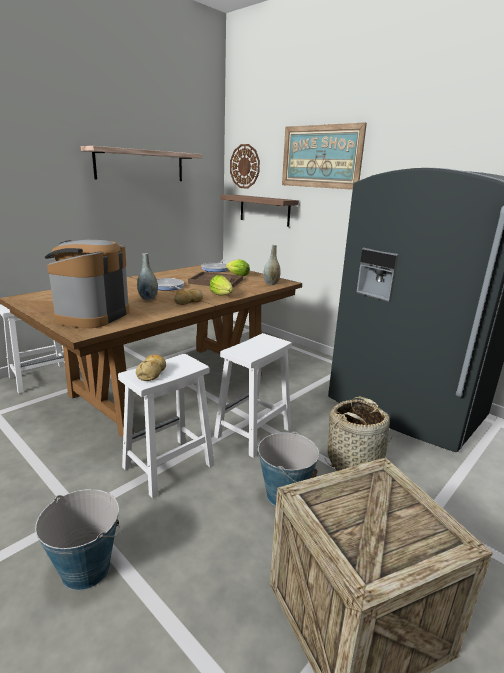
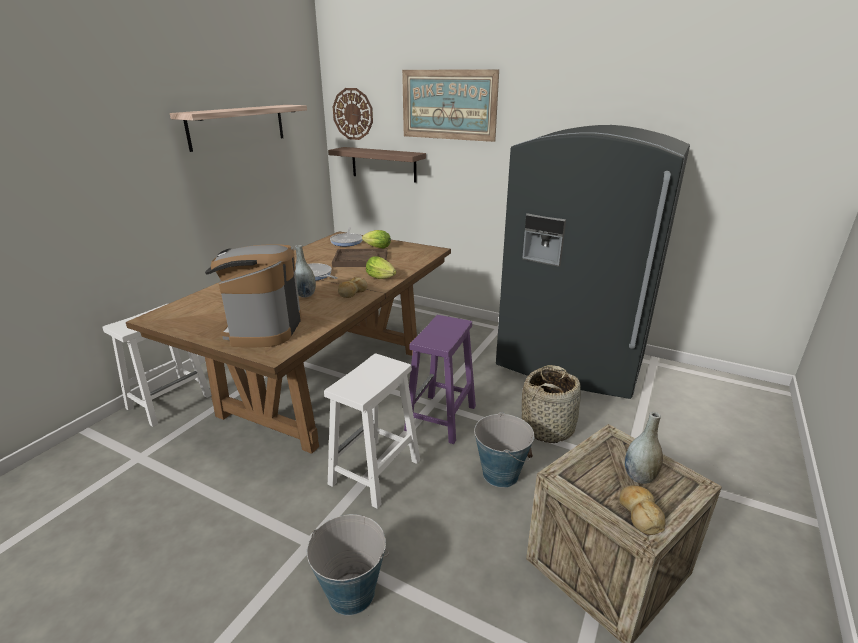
camera: 15 degrees left, 5 degrees up
(152, 372) = (359, 383): bread -> bread (640, 514)
(252, 433) = (441, 419): white stool -> purple stool
(271, 283) = (420, 254): grey vase -> grey vase (639, 477)

